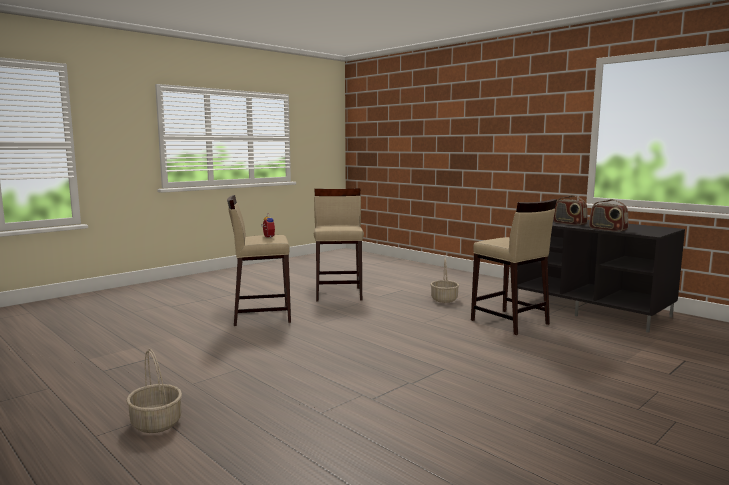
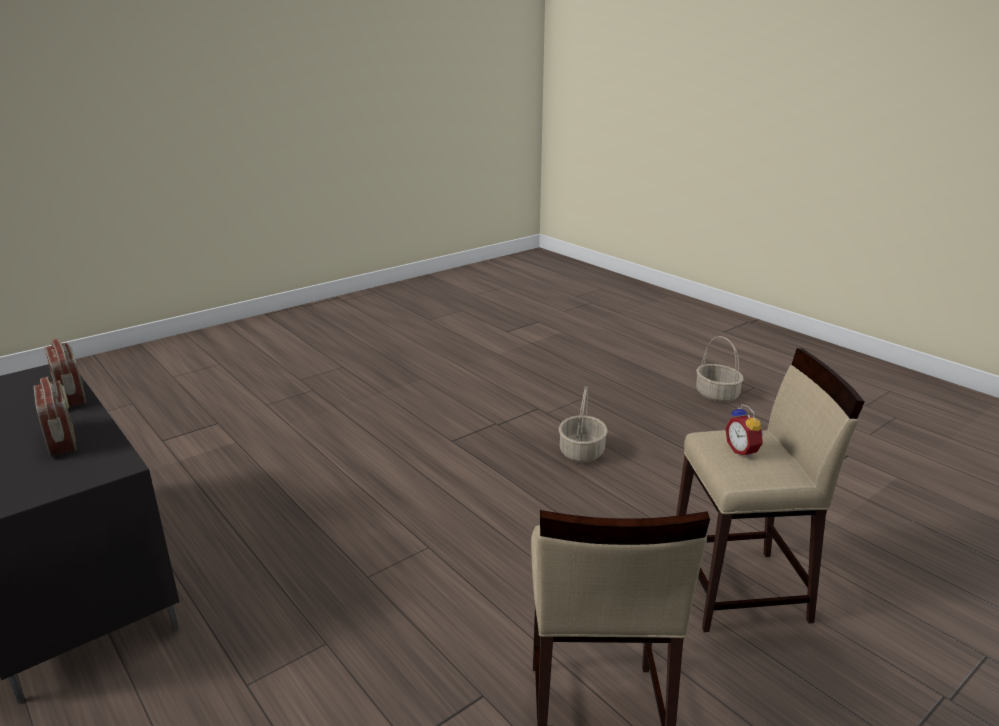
camera: 175 degrees left, 15 degrees up
(444, 299) = (329, 657): basket -> basket (581, 452)
(509, 322) = (279, 538): beige stool -> none

